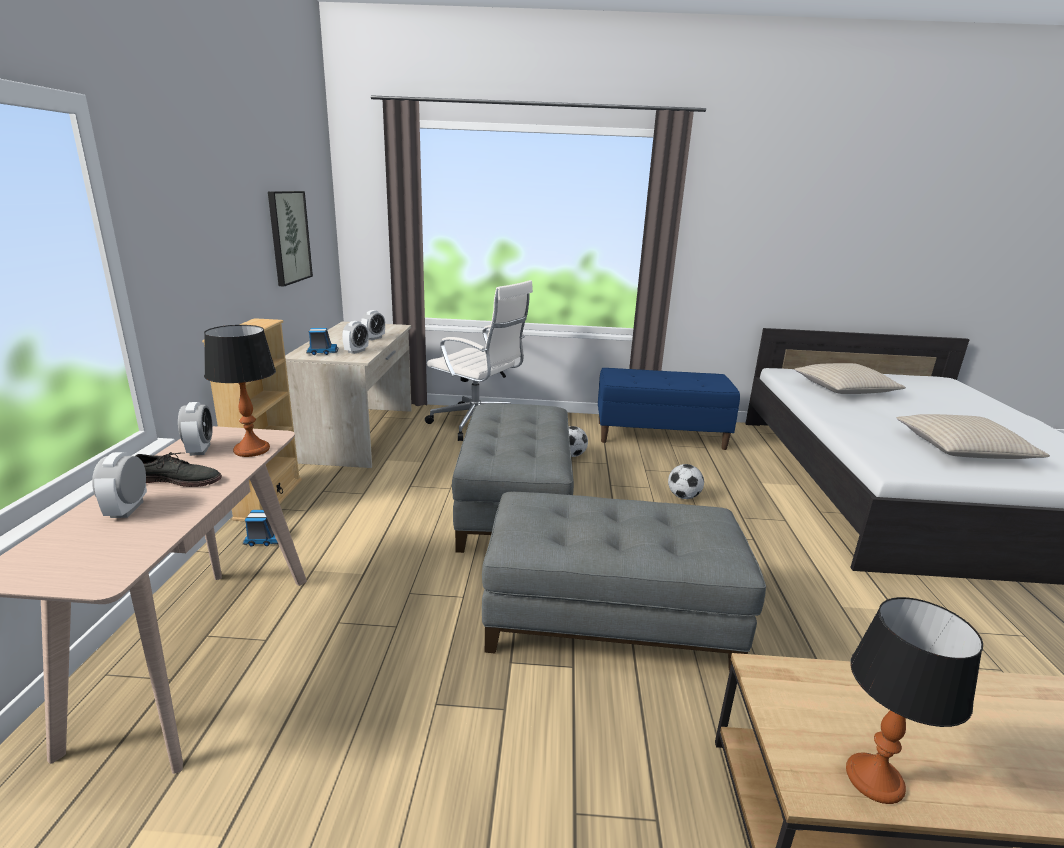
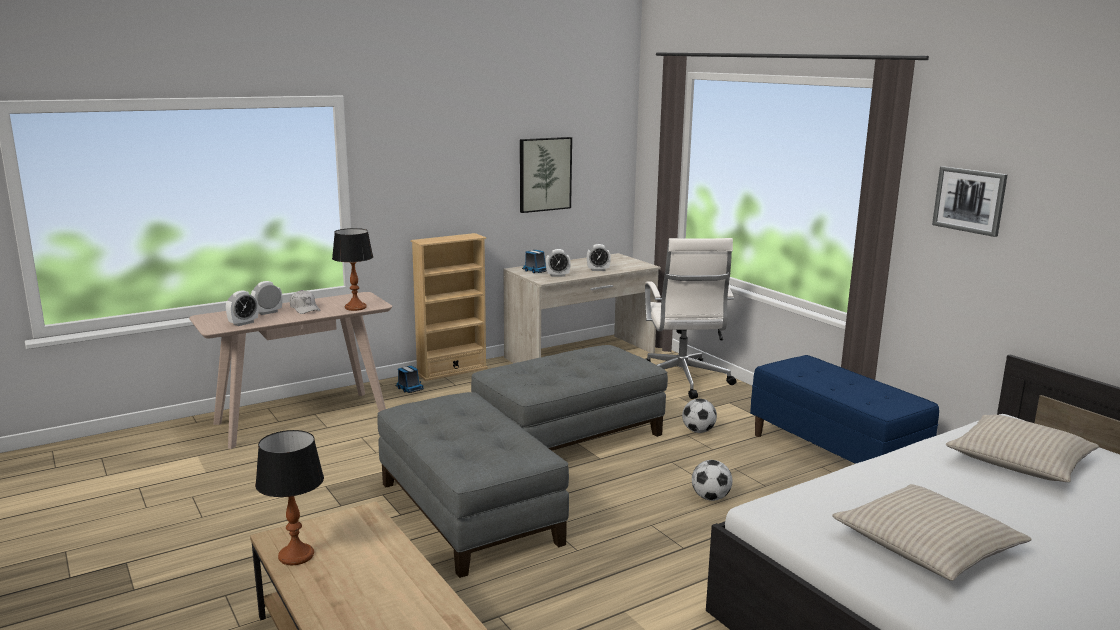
camera: 55 degrees right, 5 degrees down
(178, 479) = (305, 309): grey shoe -> white cap
(200, 449) = (341, 300): alarm clock -> alarm clock (243, 323)
(728, 223) = (969, 200): none -> picture

